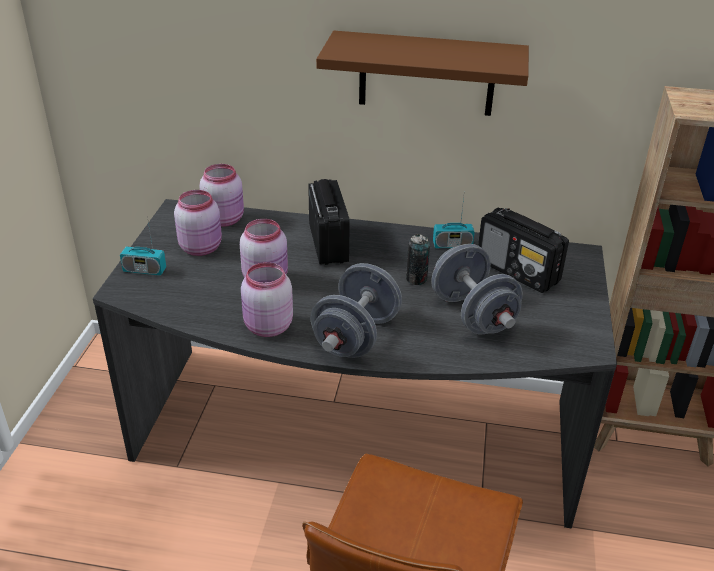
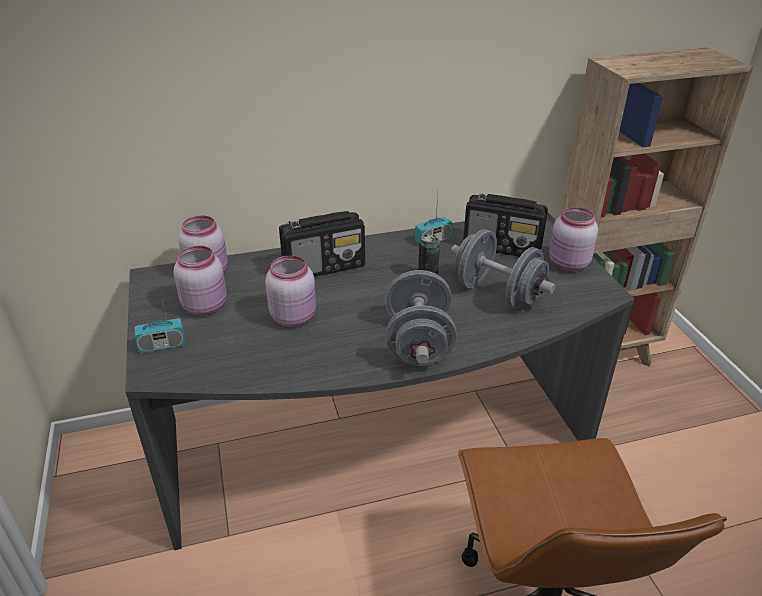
camera: 25 degrees left, 0 degrees up
(267, 327) = (331, 361): pink jar -> pink jar (568, 264)
(328, 242) = (325, 267): radio -> radio turned 105 degrees clockwise
(426, 74) = (387, 84): brown shelf -> none

